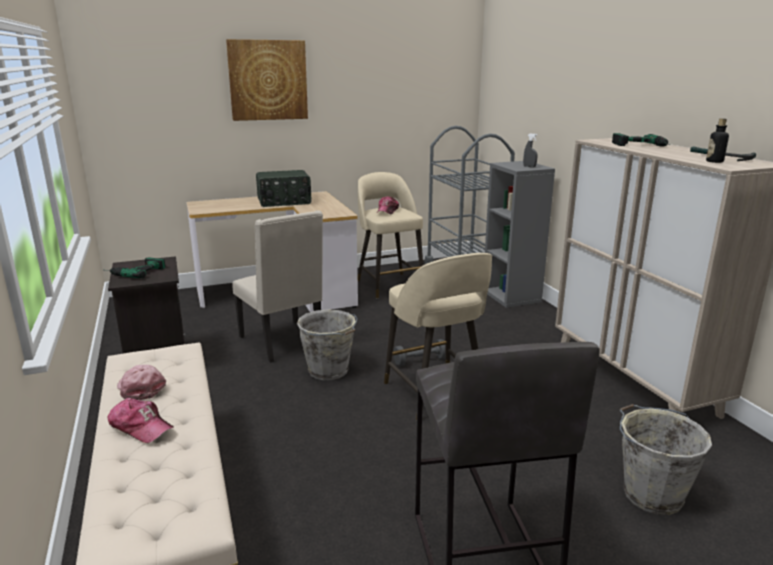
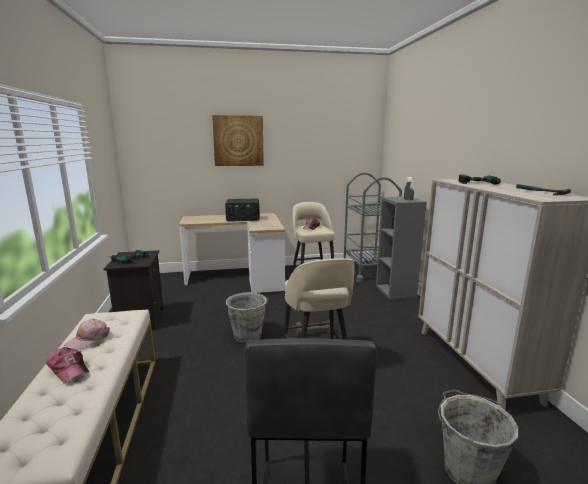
camera: 10 degrees right, 5 degrees down
(140, 388) = (88, 339): pink cap -> pink cap turned 120 degrees counterclockwise
(283, 342) = (226, 312): beige chair -> none
(714, 161) = (532, 195): bottle -> none

